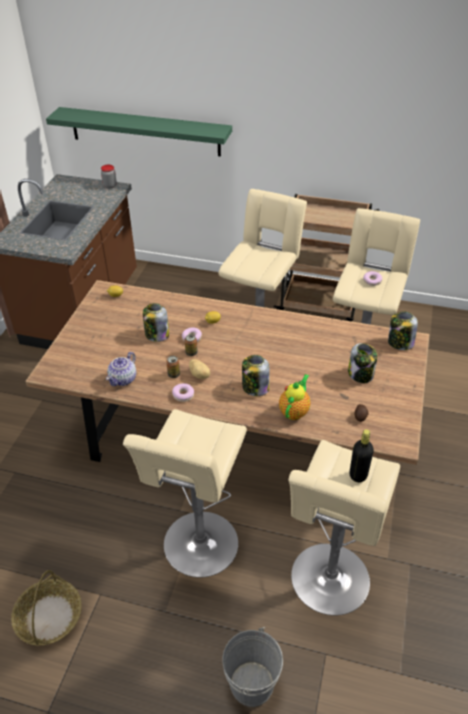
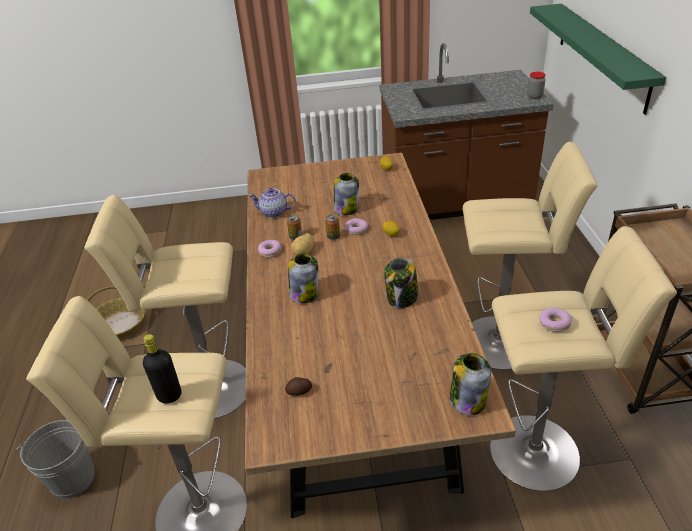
camera: 70 degrees right, 5 degrees down
(294, 411) = (282, 333): teapot -> none
(361, 374) = (376, 374): jar -> jar (402, 298)

